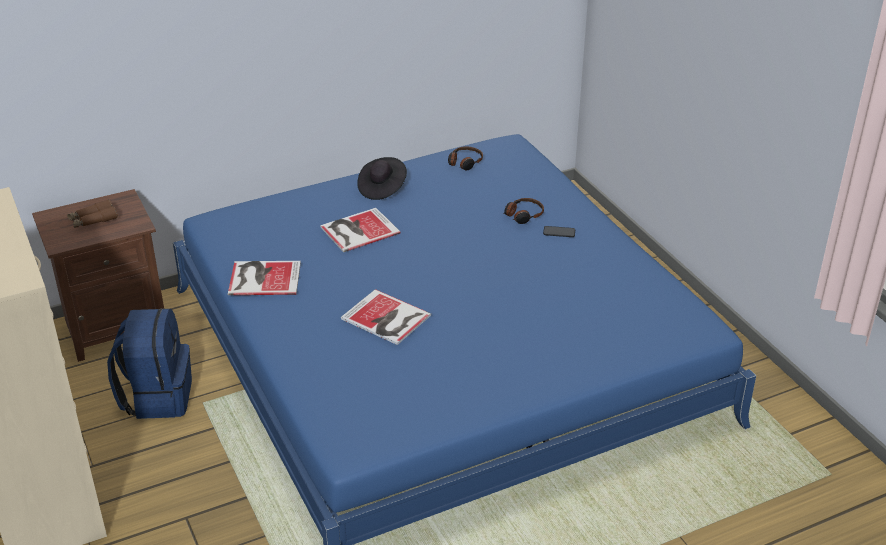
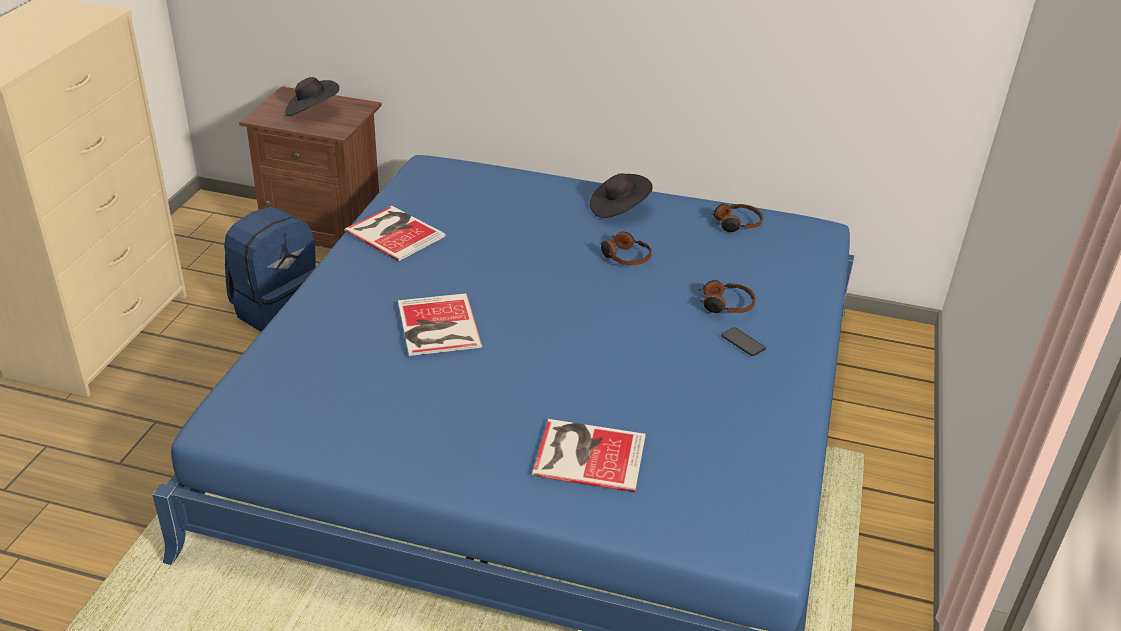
camera: 40 degrees right, 0 degrees up
(93, 220) = (312, 111): brown binoculars -> black hat
(357, 230) = (537, 234): book -> book (587, 453)
(430, 216) = (624, 256): none -> headphones

